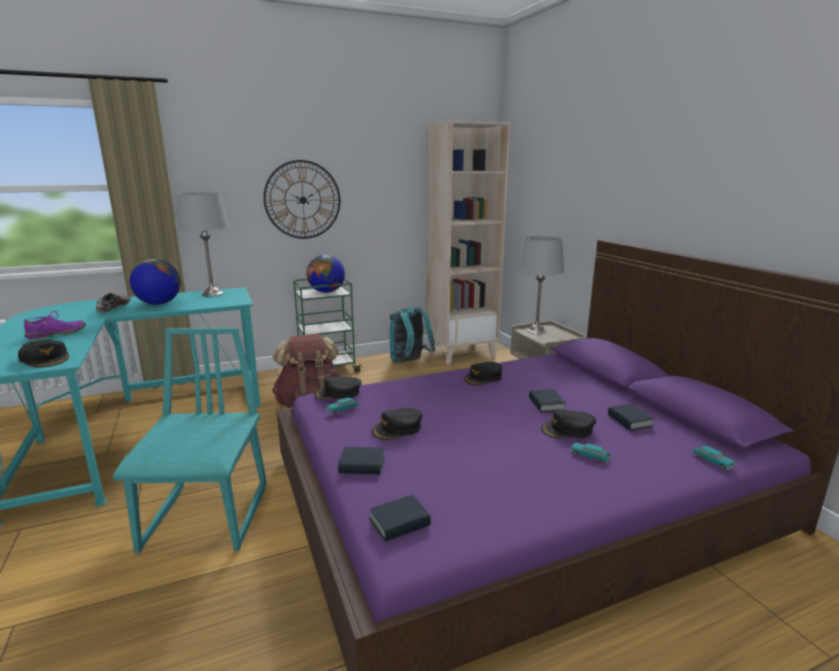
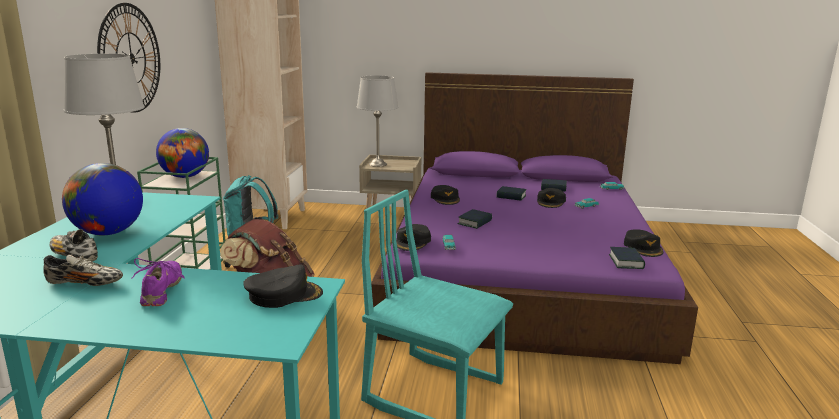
camera: 60 degrees left, 0 degrees up
(69, 320) = (85, 284): none -> shoe
(362, 465) = (547, 258): book -> book (475, 222)
(397, 429) = (504, 237): black cap -> black cap (643, 247)

